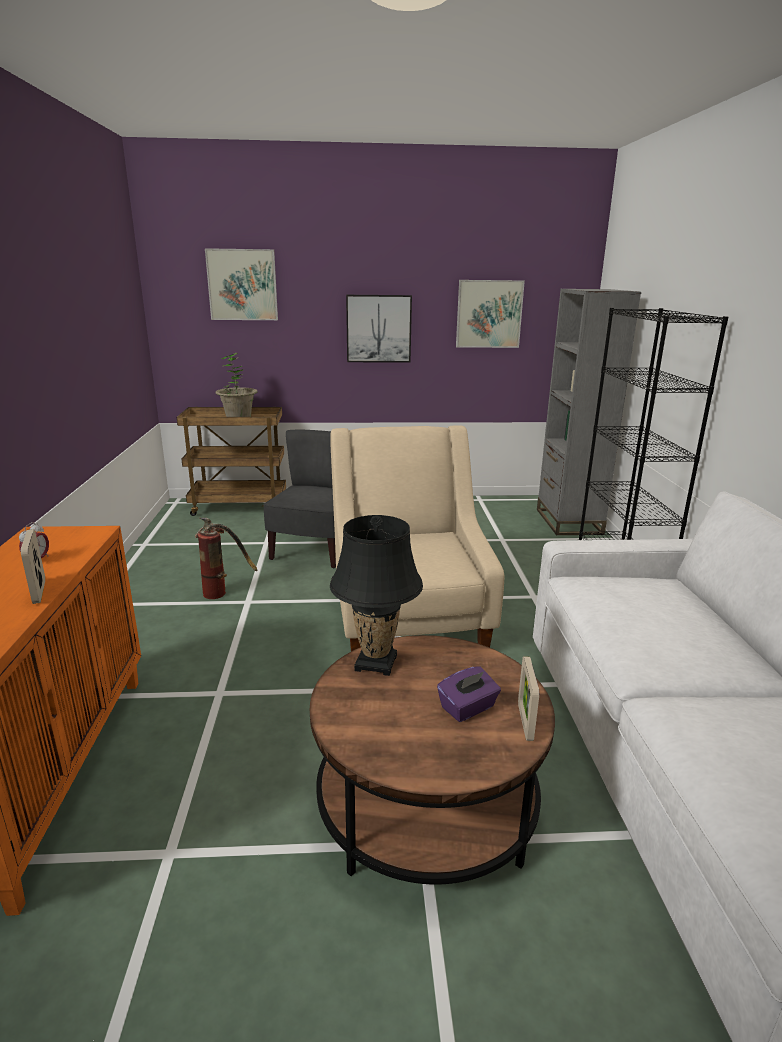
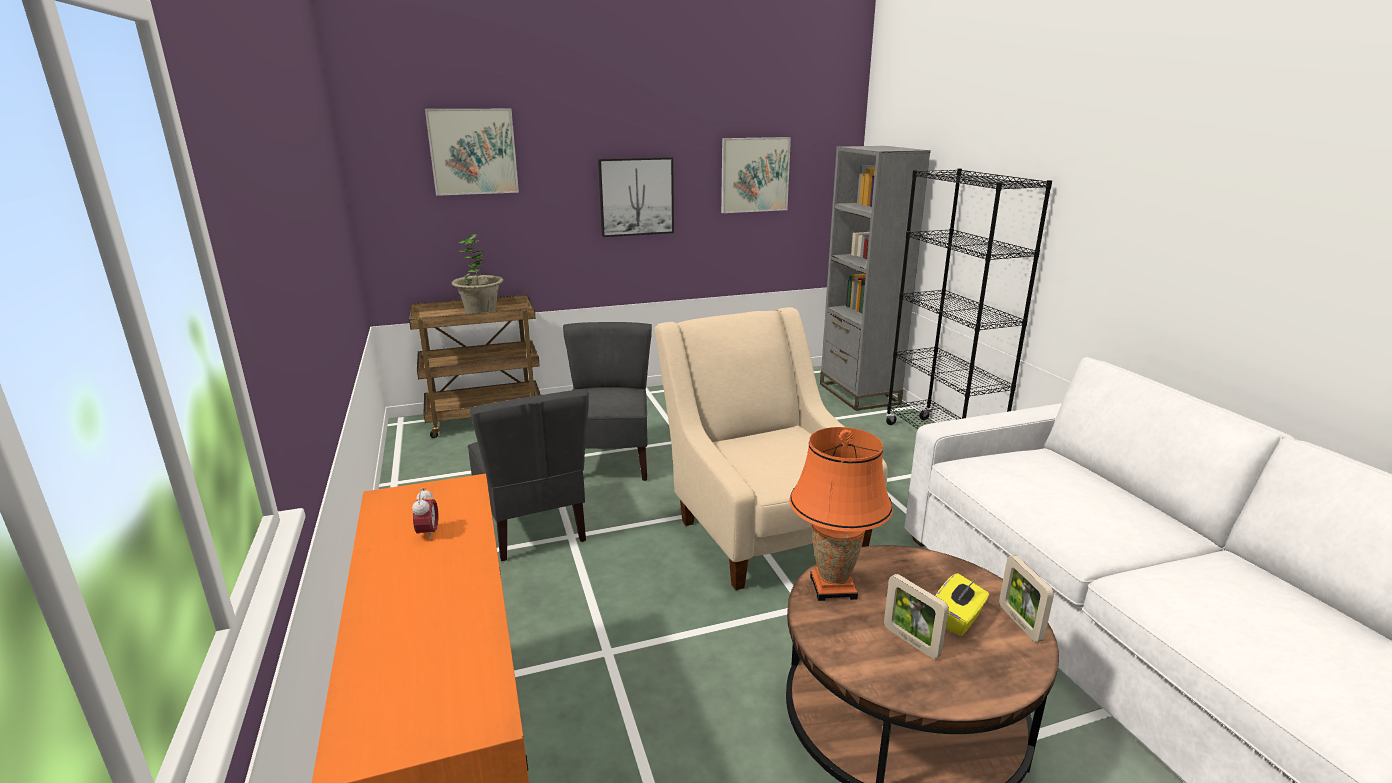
camera: 15 degrees left, 0 degrees up
(39, 591) = (474, 574): picture frame -> picture frame (911, 641)
(223, 591) = (533, 528): fire extinguisher -> grey chair
(375, 663) = (832, 587): black table lamp -> orange table lamp
(468, 708) = (958, 619): purple tissue box -> yellow tissue box

